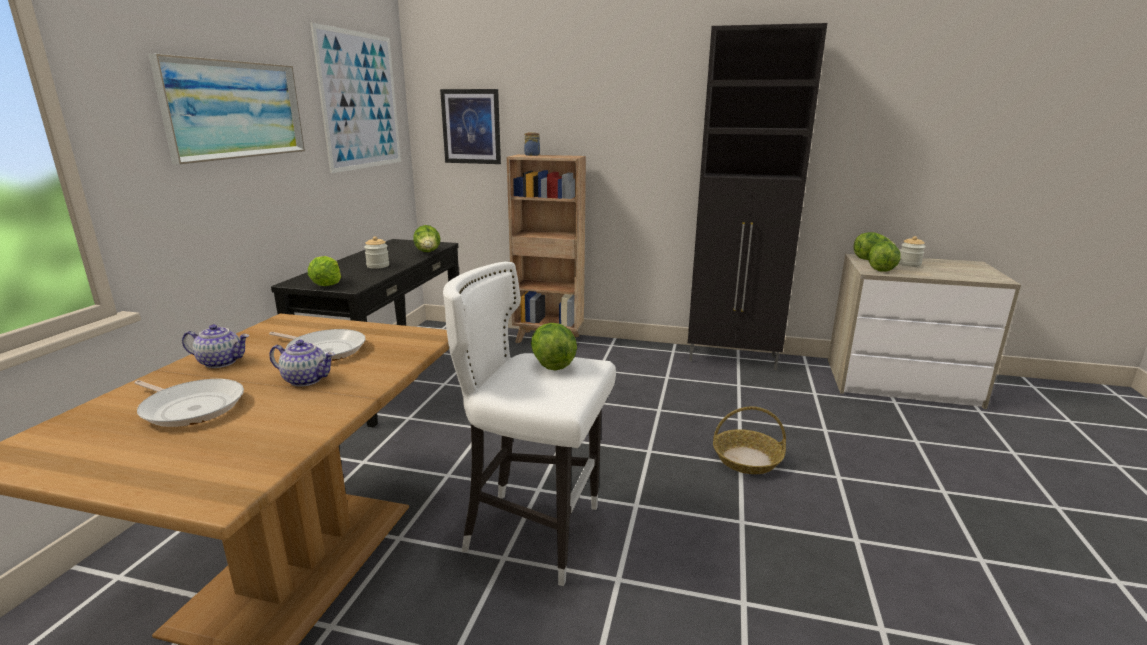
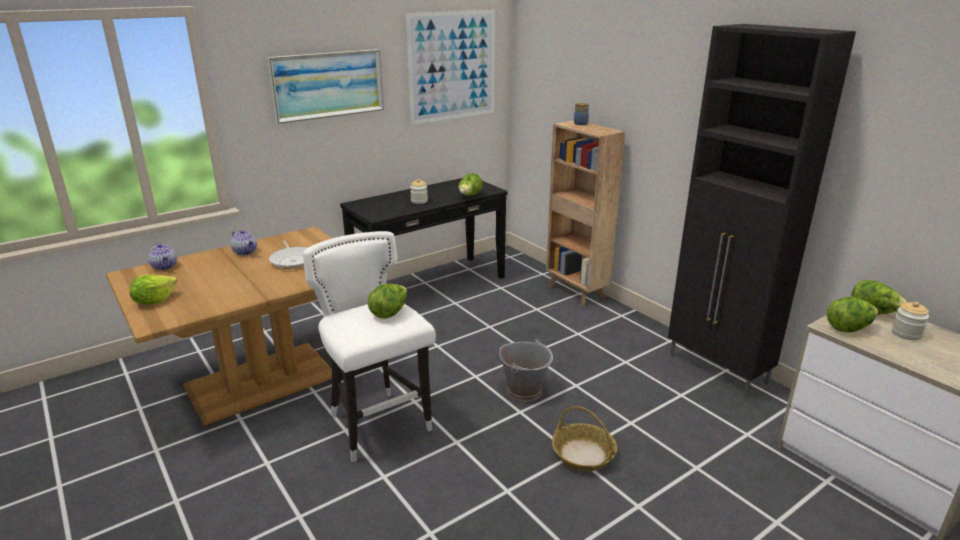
camera: 40 degrees right, 5 degrees up
(191, 407) = (201, 275): frying pan -> none
(306, 379) = (259, 276): teapot -> teapot (165, 266)
(327, 285) = (367, 210): lettuce -> lettuce (154, 301)
(471, 126) = (549, 89): picture -> none
(626, 432) = (524, 391): none -> grey bucket

